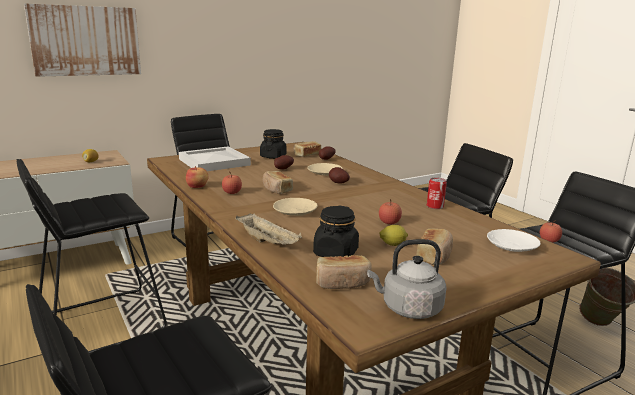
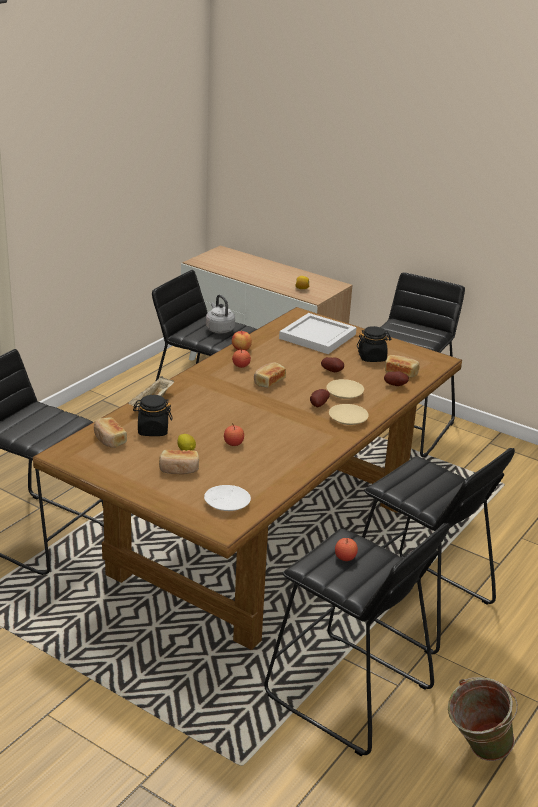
camera: 65 degrees right, 10 degrees up
(86, 41) = (351, 167): picture -> none
(295, 211) = (221, 400): beige plate -> beige plate (348, 419)
(408, 309) = (89, 466): grey kettle -> grey kettle (219, 329)
(435, 206) = (297, 461): can -> none

